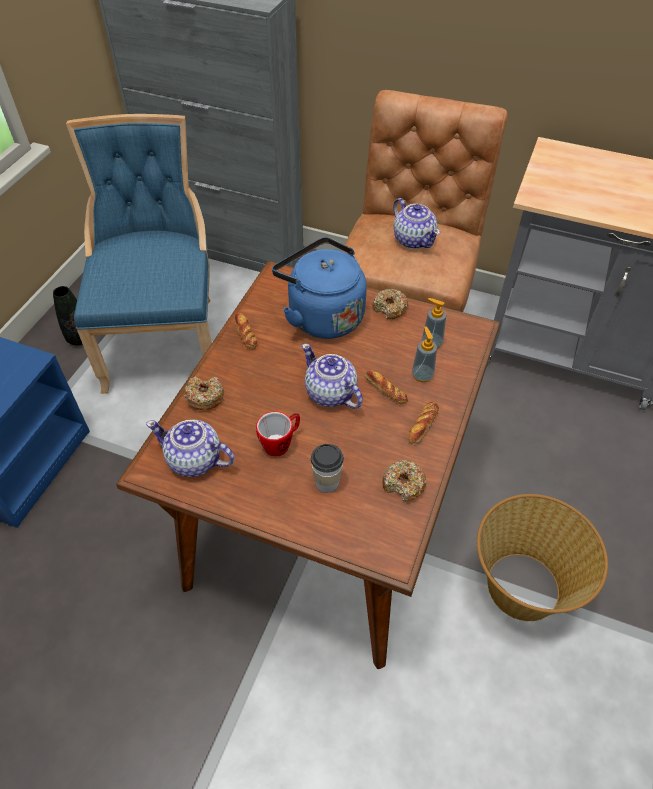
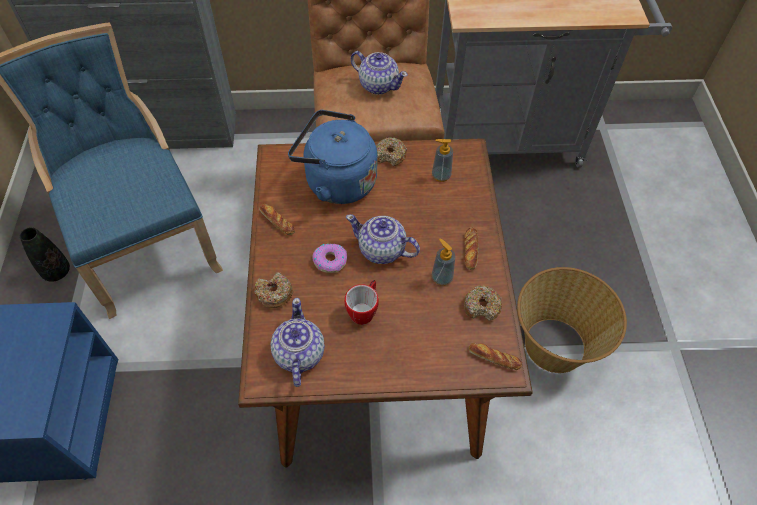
camera: 25 degrees left, 5 degrees up
(195, 460) = (298, 354): teapot -> teapot turned 90 degrees clockwise
(274, 385) = (330, 260): none -> donut
(327, 482) = (420, 329): cup -> none
(385, 389) = (425, 230): bread -> bread (494, 358)
(422, 375) = (448, 207): soap dispenser -> soap dispenser (441, 278)

